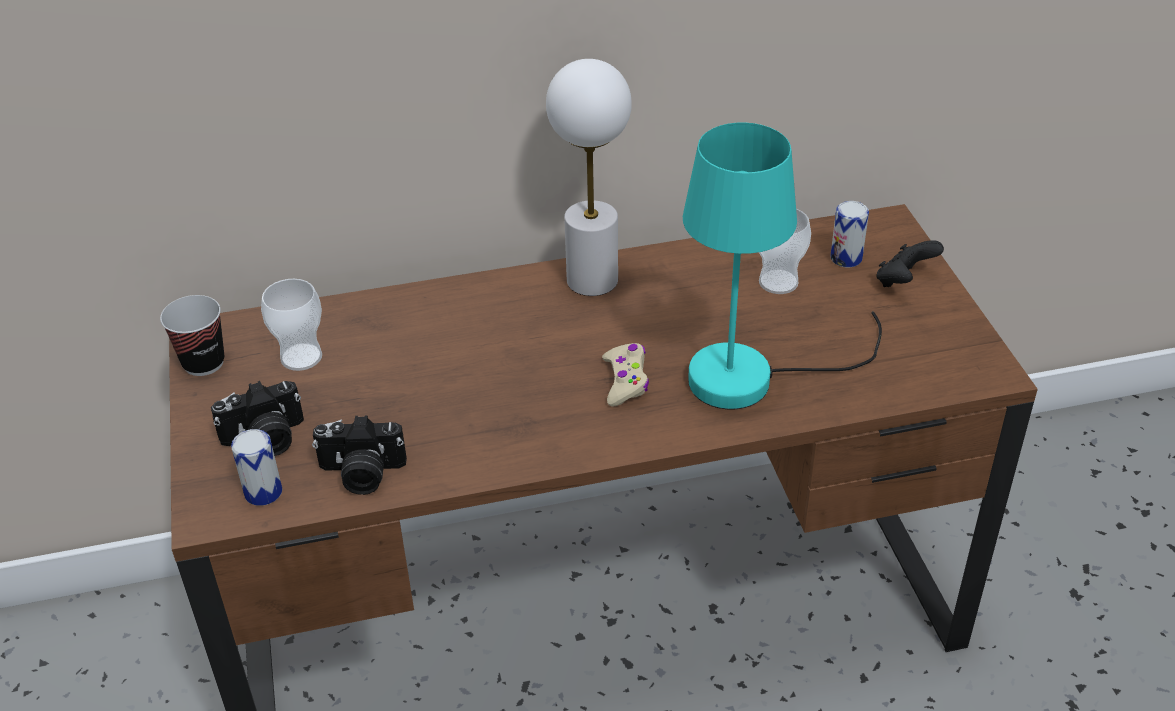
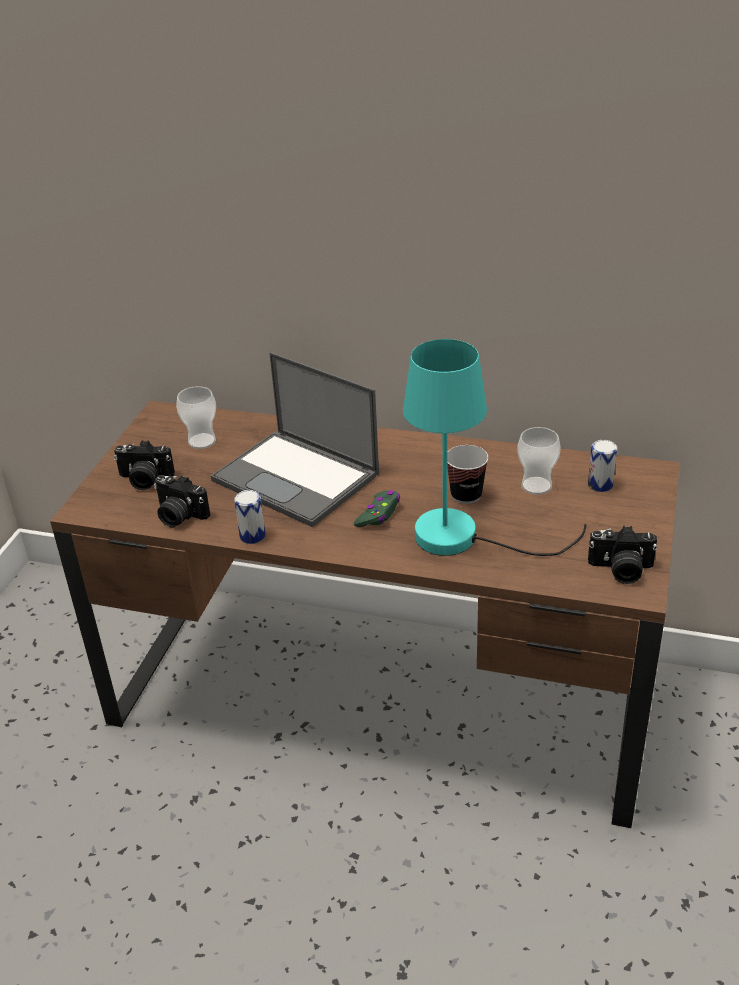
camera: 30 degrees right, 5 degrees down
(203, 362) = (148, 428): cup -> cup (466, 495)
(263, 492) = (119, 507): can -> can (252, 536)
(479, 366) = (297, 478): none -> laptop
(593, 279) = (412, 448): white table lamp -> none
(625, 381) = (379, 514): beige game controller -> green game controller
(903, 281) = (629, 512): black game controller -> none
(953, 354) = (621, 570): none -> camera

